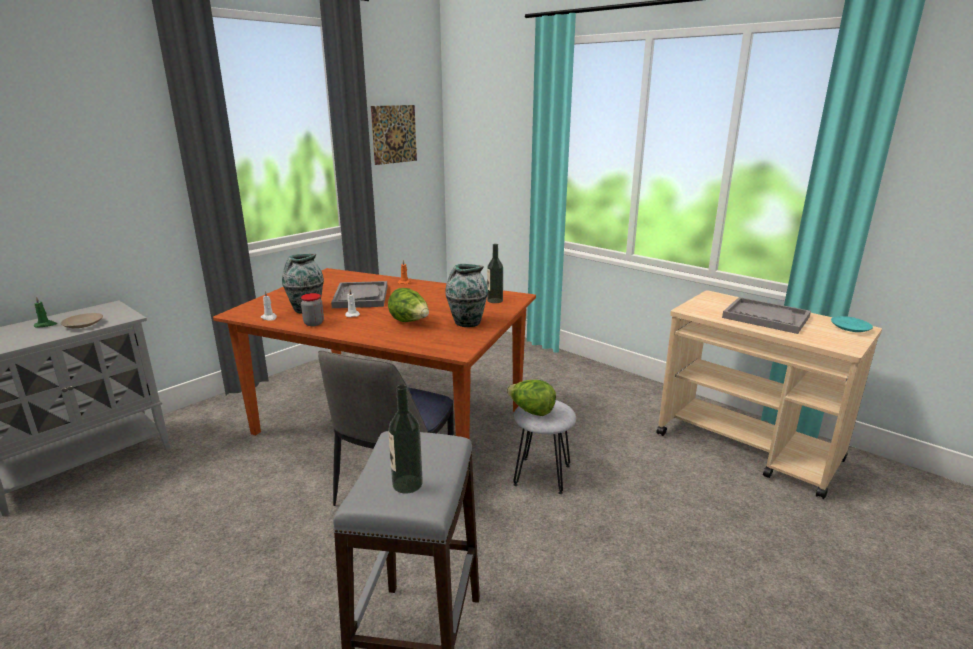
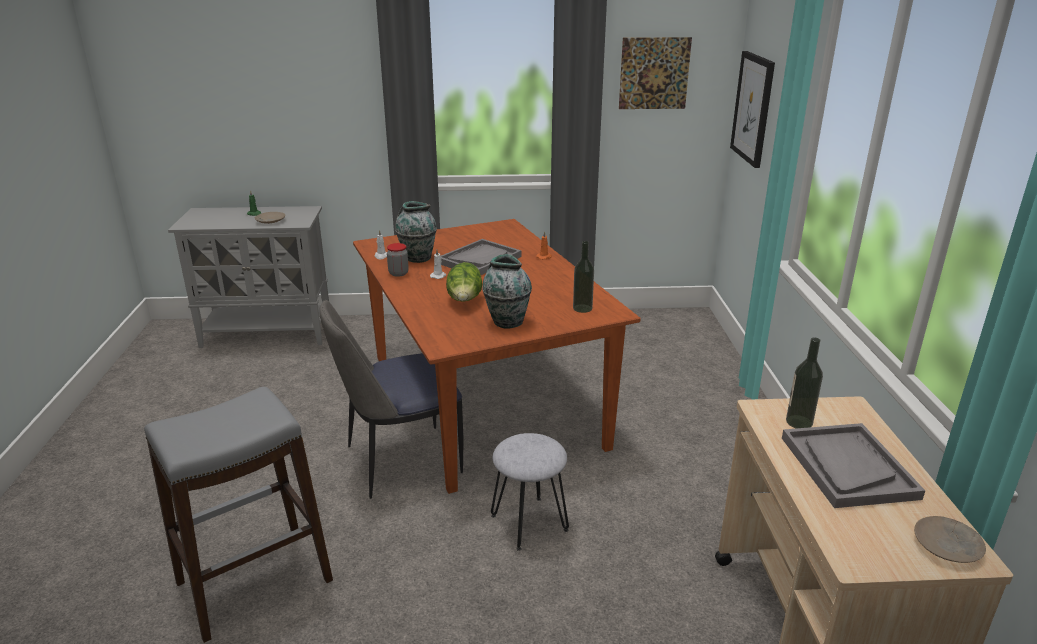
camera: 45 degrees right, 5 degrees up
(407, 484) = (200, 429): bottle -> bottle (799, 422)
(474, 152) = (753, 108): none -> picture
(531, 411) = (514, 444): lettuce -> none
(850, 328) = (947, 546): turquoise plate -> beige plate

